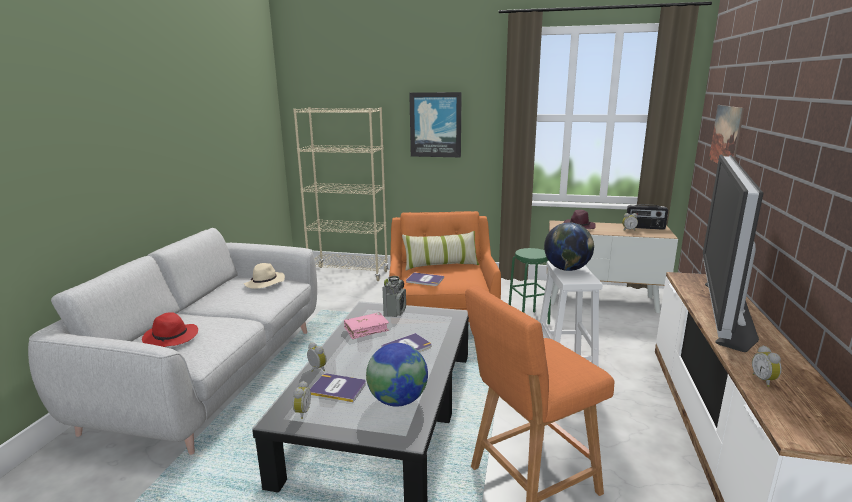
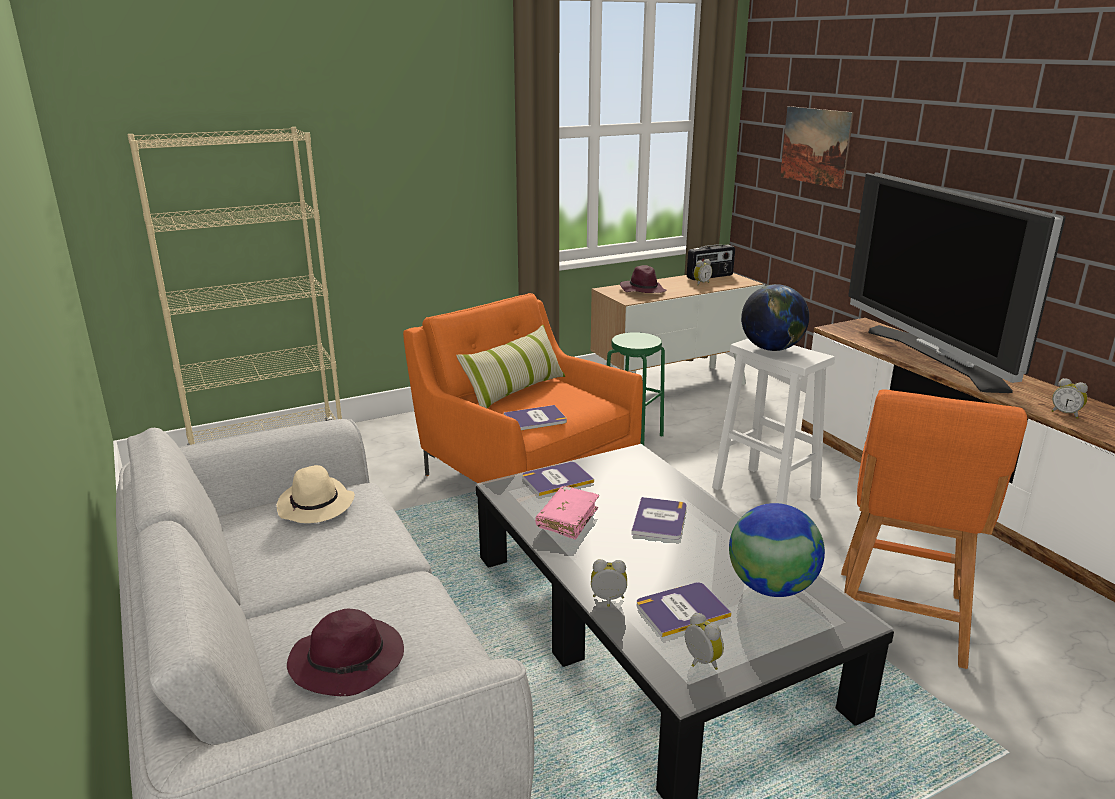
camera: 40 degrees left, 5 degrees up
(171, 338) = (349, 661): red hat -> purple hat
(395, 312) = (557, 479): radio -> book
(435, 125) = (396, 154): picture -> none

